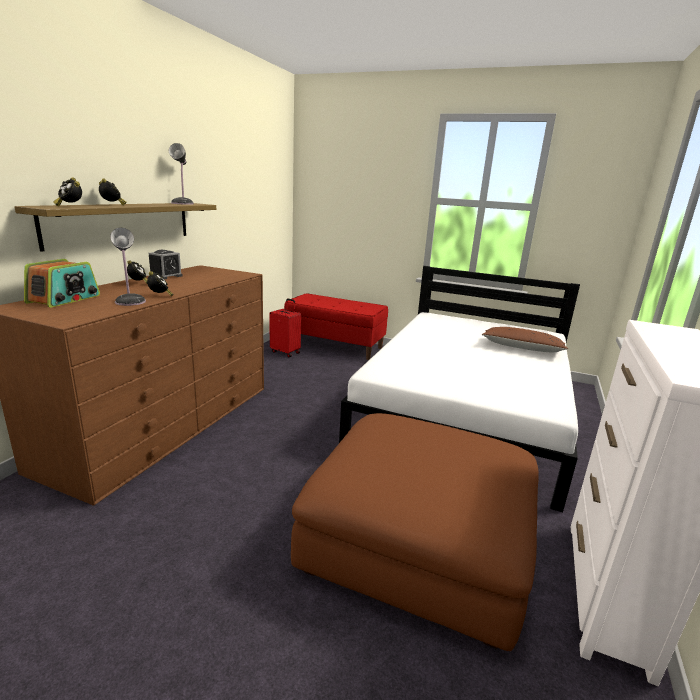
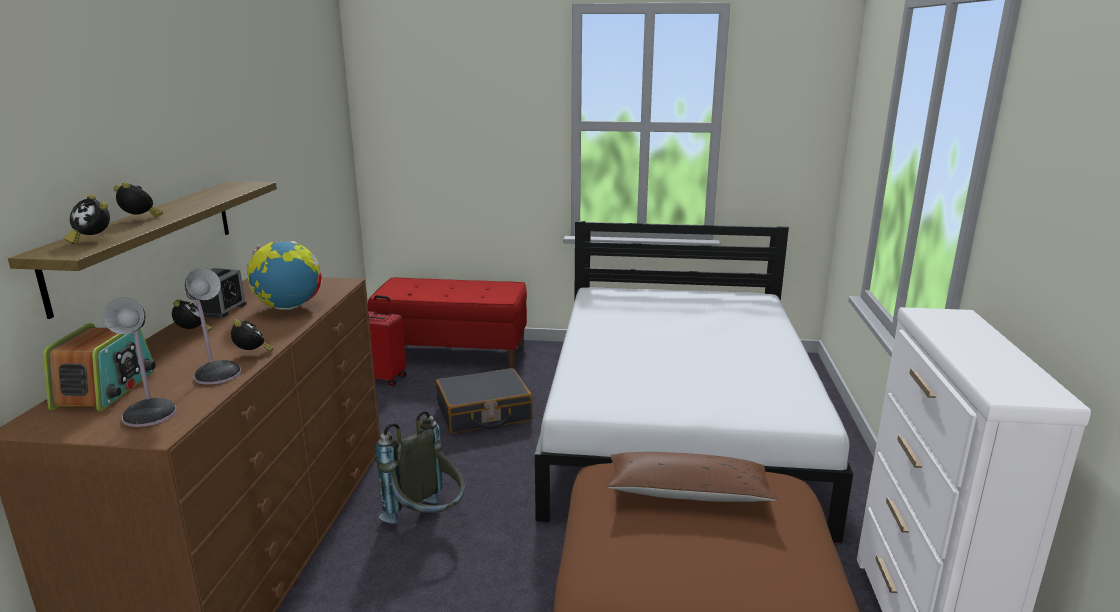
camera: 15 degrees left, 0 degrees up
(183, 203) = (226, 188): table lamp -> table lamp (151, 413)
(204, 280) = (289, 307): none -> globe
(270, 434) = (428, 521): none -> grey backpack
(337, 381) = (484, 413): none -> black suitcase
(522, 348) = (738, 328): brown pillow -> brown pillow (687, 492)

